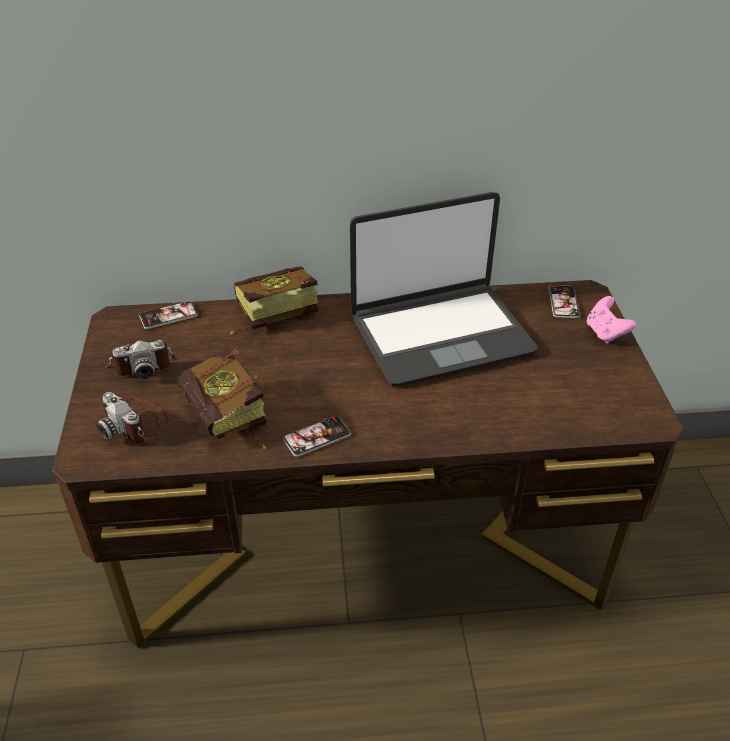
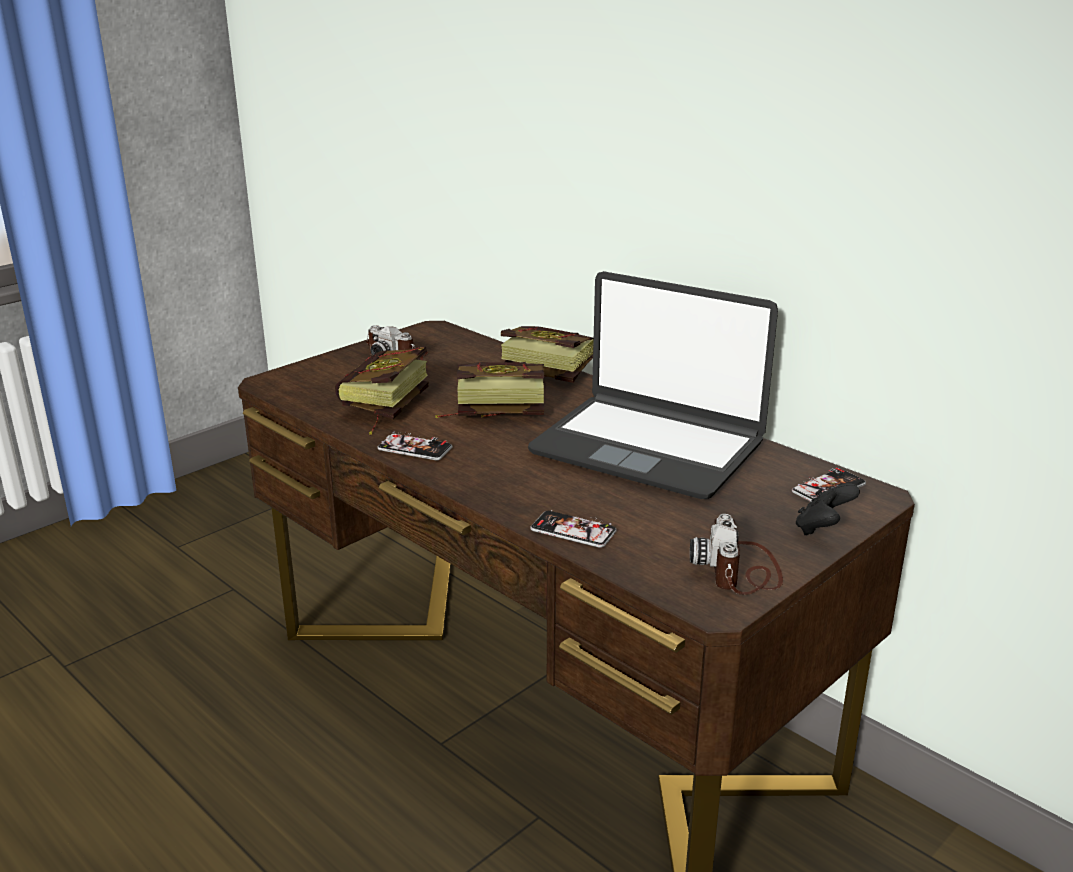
camera: 50 degrees right, 15 degrees down
(135, 423) = (330, 381): camera -> camera (740, 571)
(168, 316) = (469, 342): phone -> phone (573, 530)
(302, 369) = (490, 411): none -> book
(605, 333) = (822, 529): pink game controller -> black game controller

